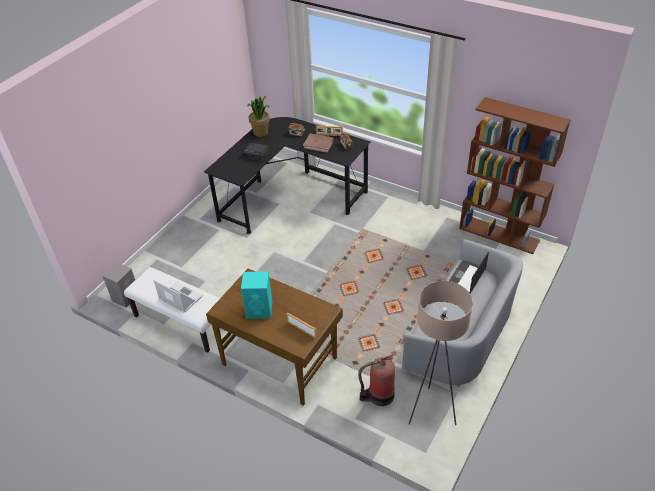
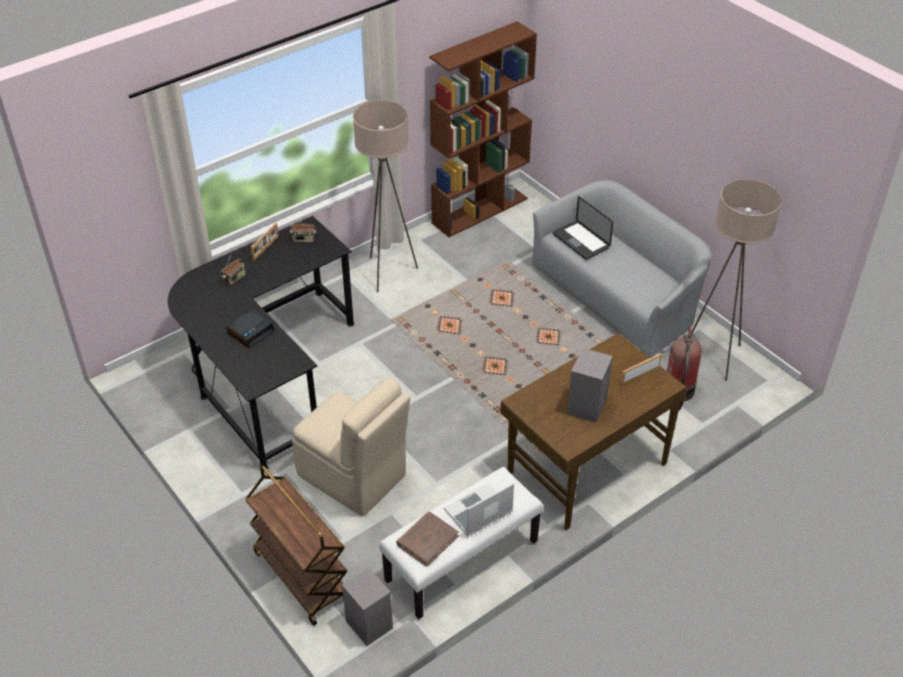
camera: 70 degrees left, 0 degrees up
(150, 260) = (301, 576): none -> brown cart
(226, 256) = (353, 477): none -> beige chair
(260, 309) = (587, 405): turquoise speaker -> grey speaker
(261, 133) = (198, 314): potted plant -> none
(318, 144) = (279, 264): brown book -> brown book (427, 540)
(404, 213) = (388, 272): none -> beige floor lamp

